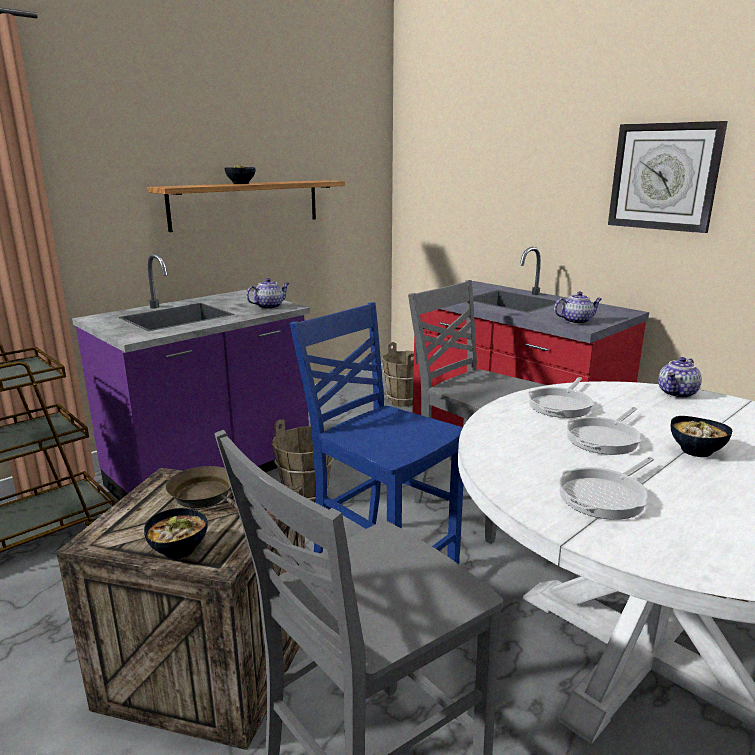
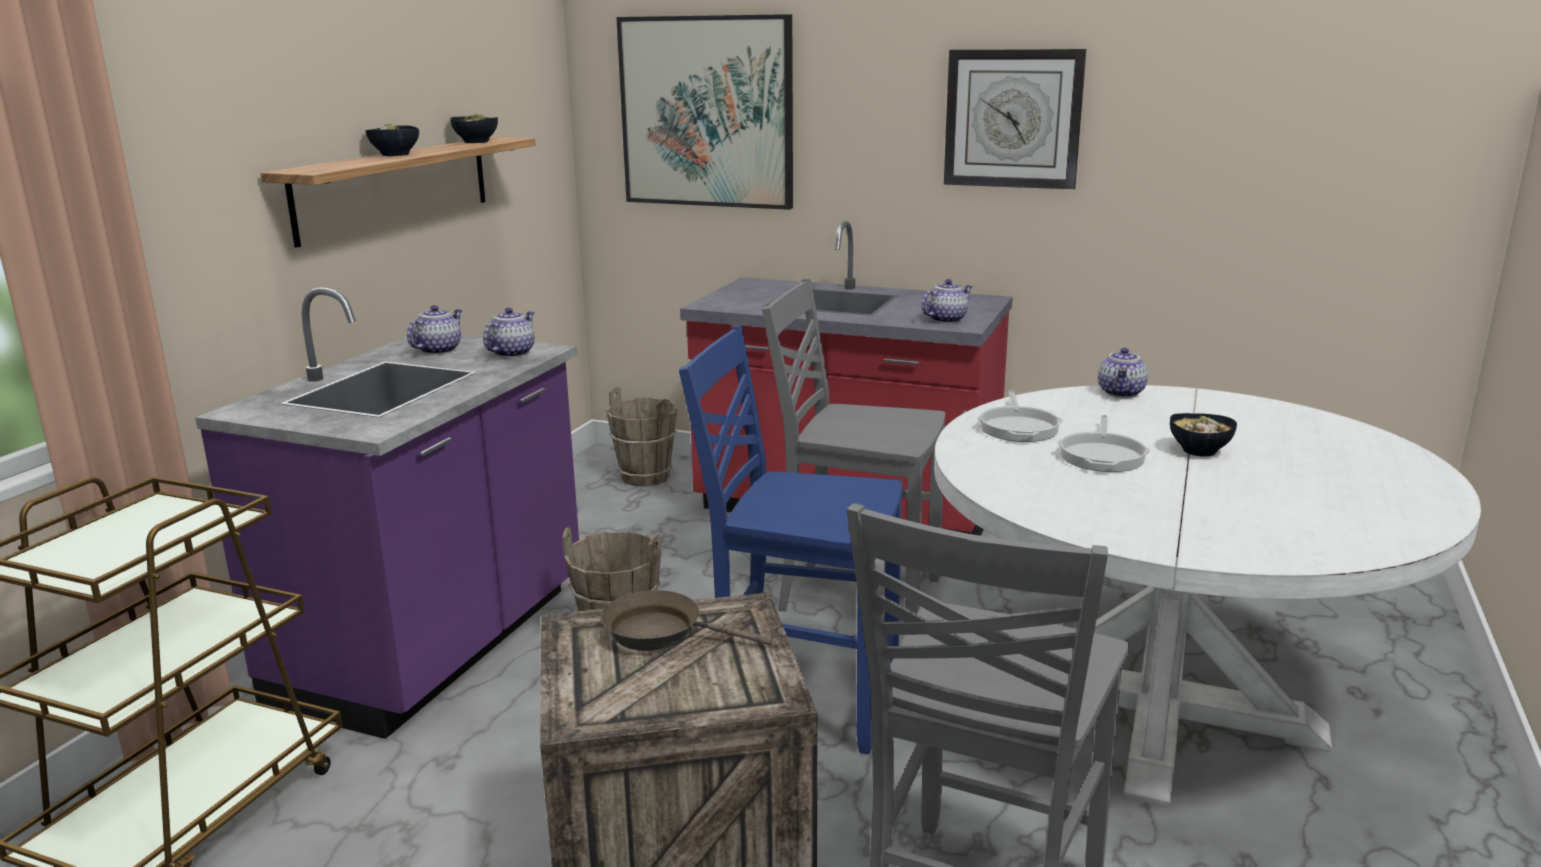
camera: 25 degrees left, 0 degrees up
(179, 549) = (707, 697): bowl -> bowl (476, 142)
(236, 300) = (438, 350): none -> teapot
(464, 170) = (707, 112): none -> picture
(605, 496) = (1165, 512): frying pan -> none

